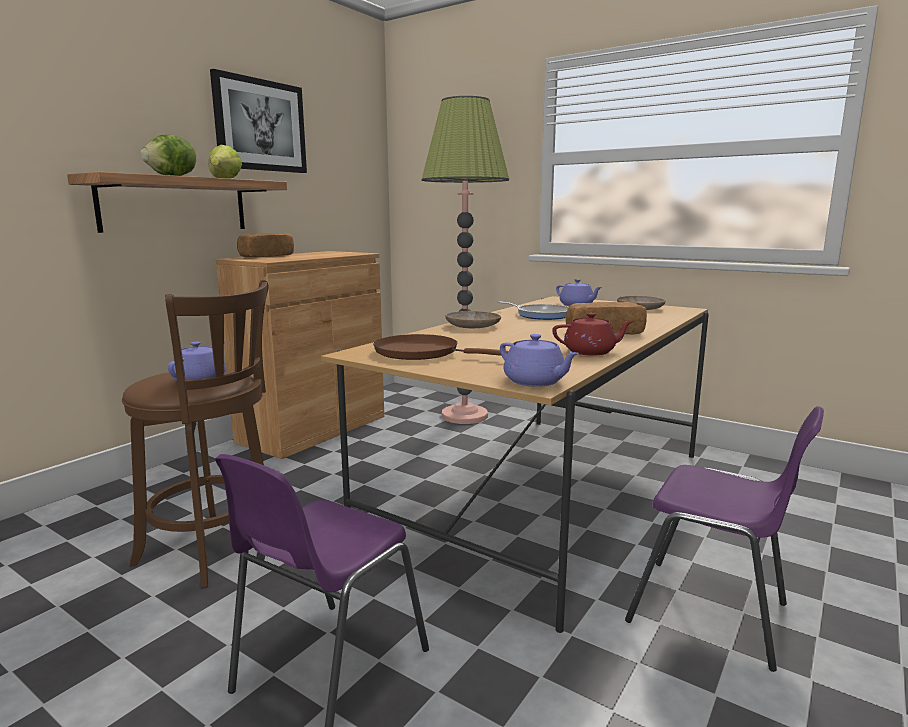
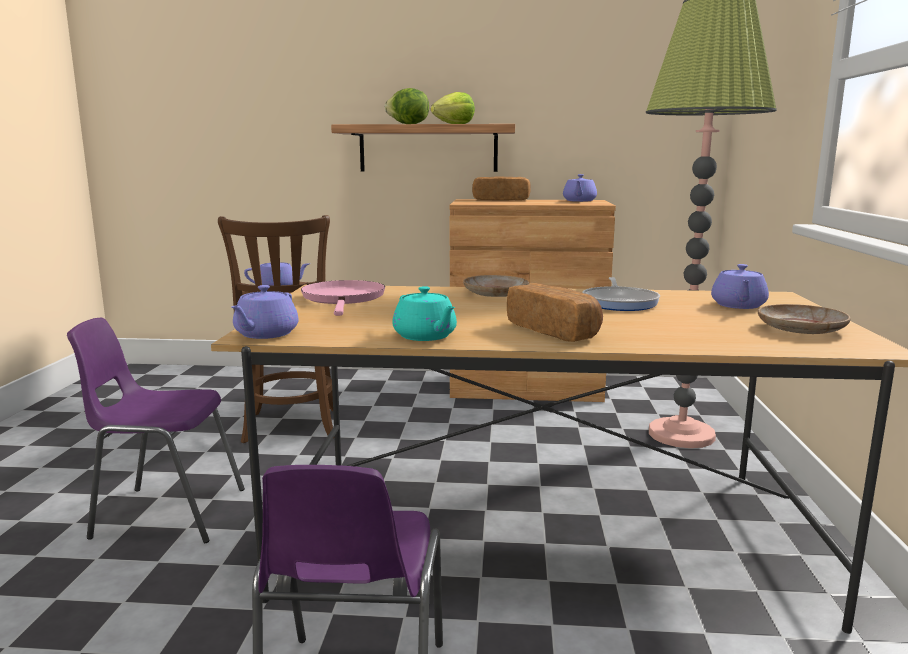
camera: 60 degrees right, 0 degrees up
(260, 125) = (530, 66): picture -> none
(329, 252) = (579, 201): none -> purple teapot
(422, 353) = (344, 299): brown frying pan -> pink frying pan
(591, 352) = (425, 336): red teapot -> turquoise teapot

